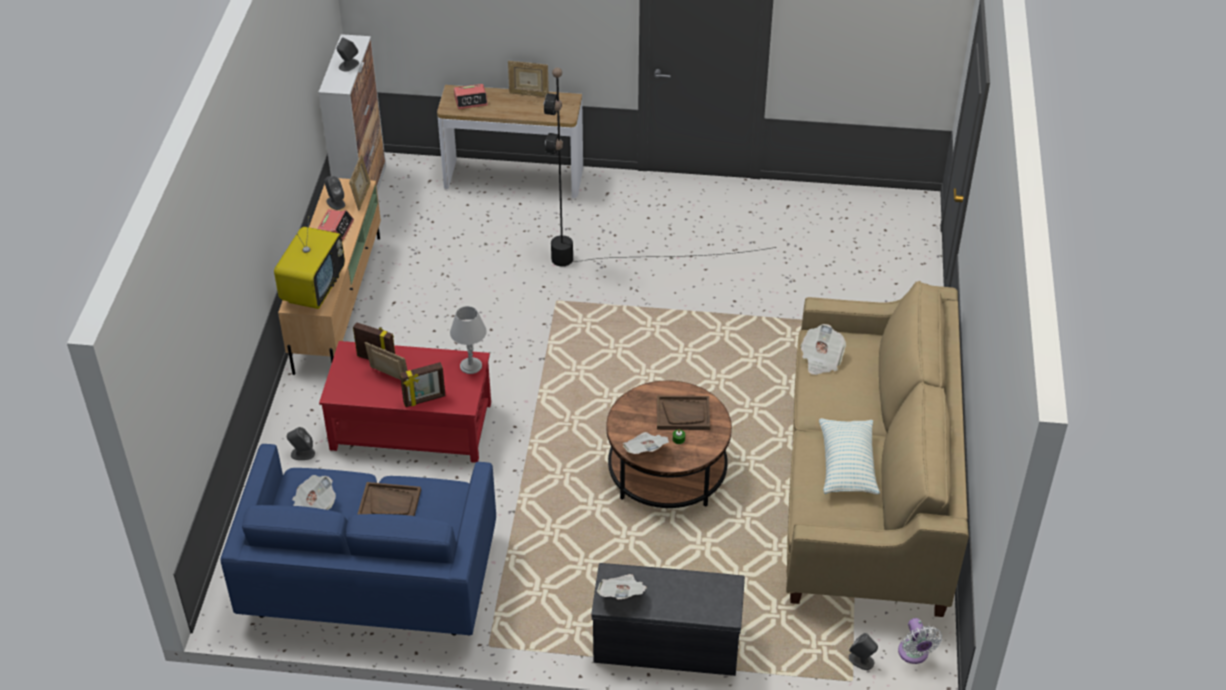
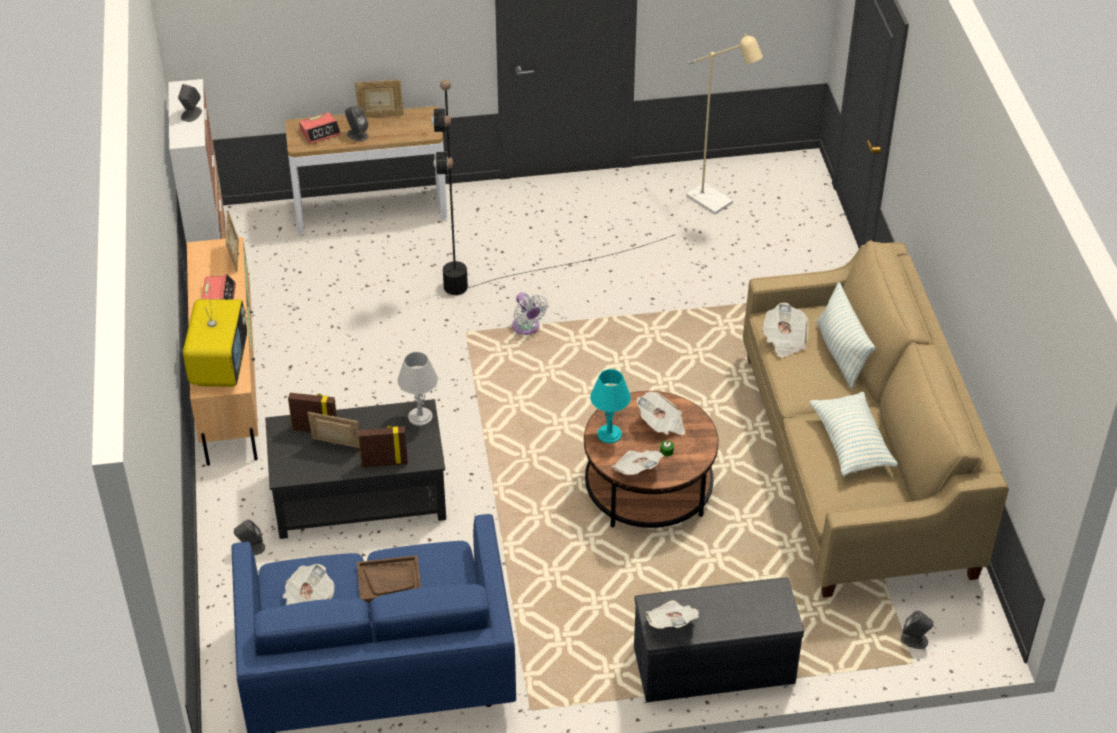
camera: 15 degrees left, 0 degrees up
(335, 202) = (207, 268): grey speaker -> grey speaker (357, 135)
(410, 425) = (358, 495): red coffee table -> black coffee table
(424, 400) = (384, 462): picture frame -> picture frame turned 150 degrees counterclockwise
(633, 414) = (609, 434): none -> turquoise table lamp
(683, 414) = (661, 424): brown tray -> newspaper
(824, 225) = (715, 203): none -> beige floor lamp
(869, 381) = (841, 354): none -> pillow
(914, 654) = (963, 622): white fan -> white fan (527, 328)

